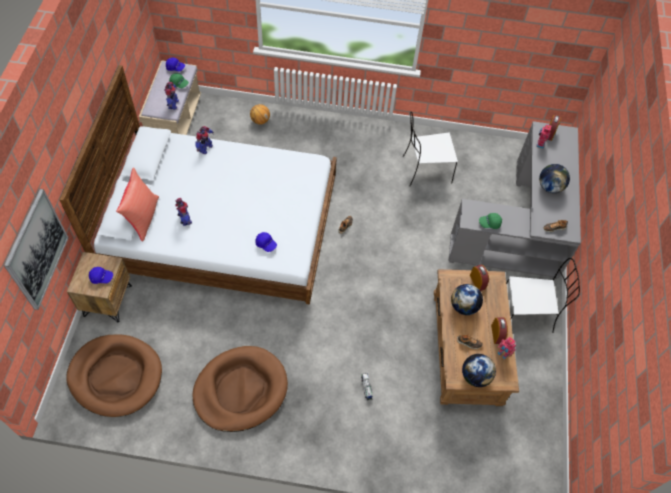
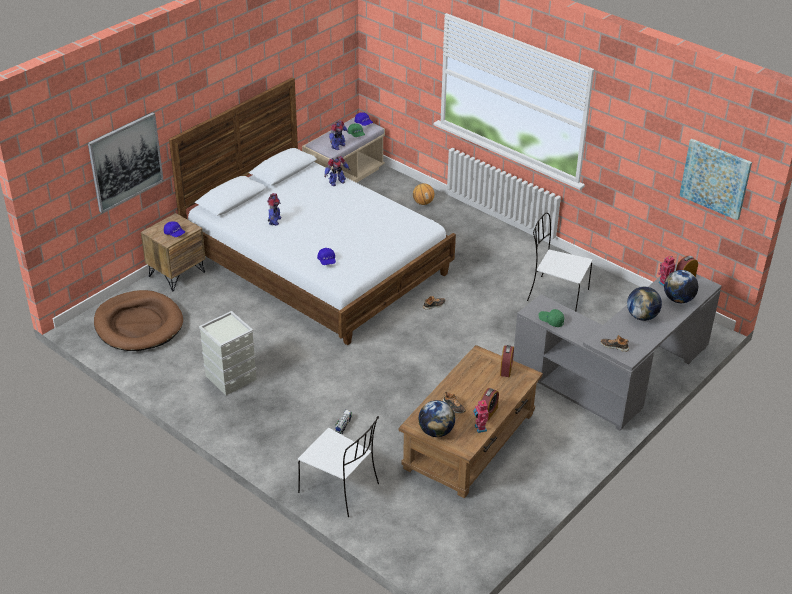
camera: 35 degrees right, 20 degrees down
(143, 217) = (241, 207): red pillow -> none
(240, 390) = (230, 377): brown dog bed -> grey storage box
(464, 306) = (474, 380): globe -> globe (678, 299)
(527, 313) = (561, 443): white chair -> white chair (340, 489)
(559, 43) = (715, 178): none -> picture

